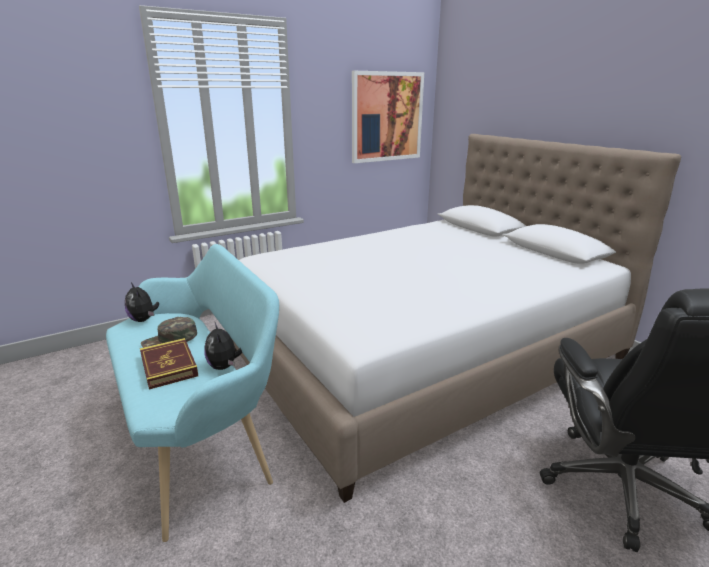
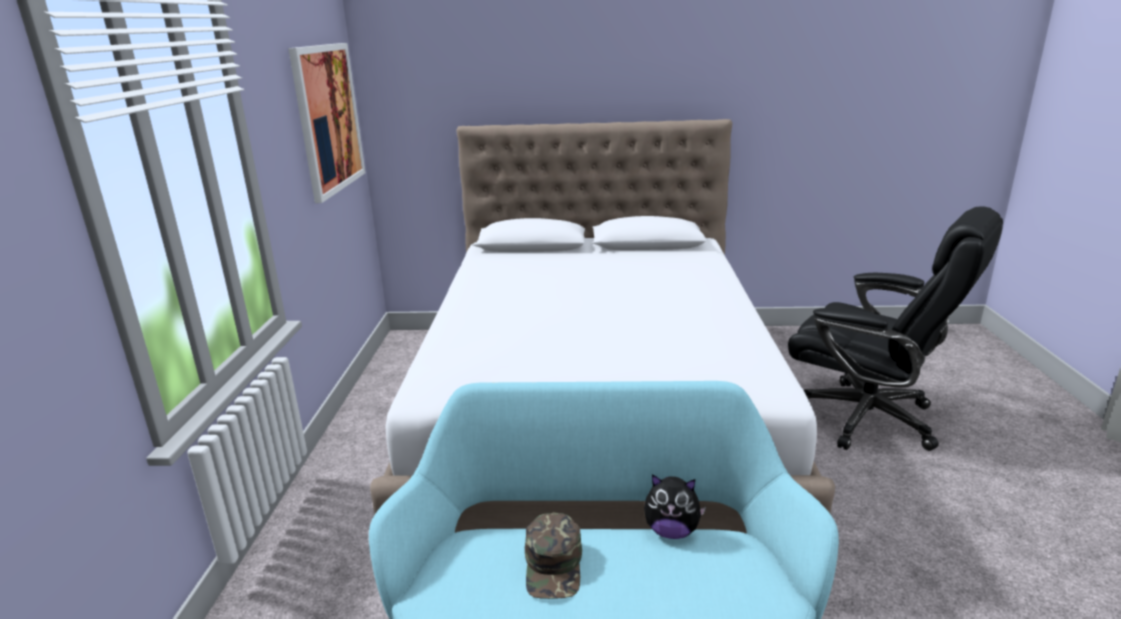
camera: 55 degrees left, 0 degrees up
(144, 320) = (439, 584): plush toy -> none
(169, 366) = (645, 580): book -> none

